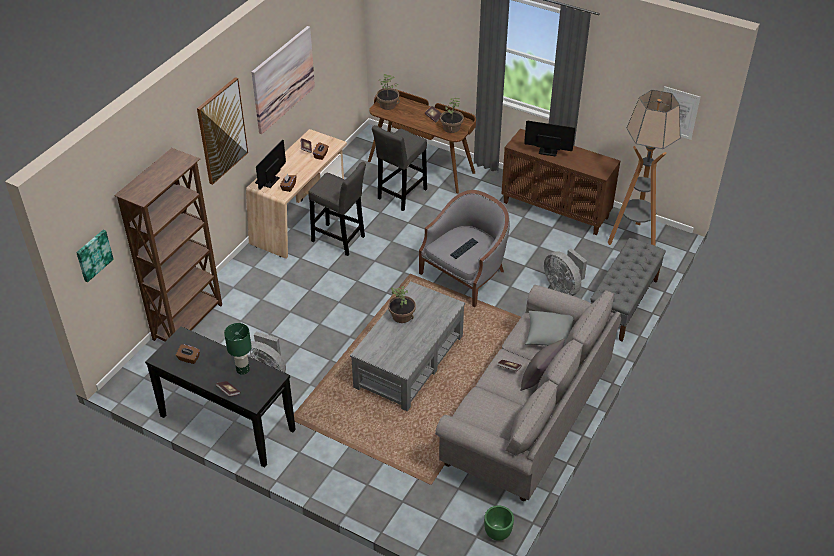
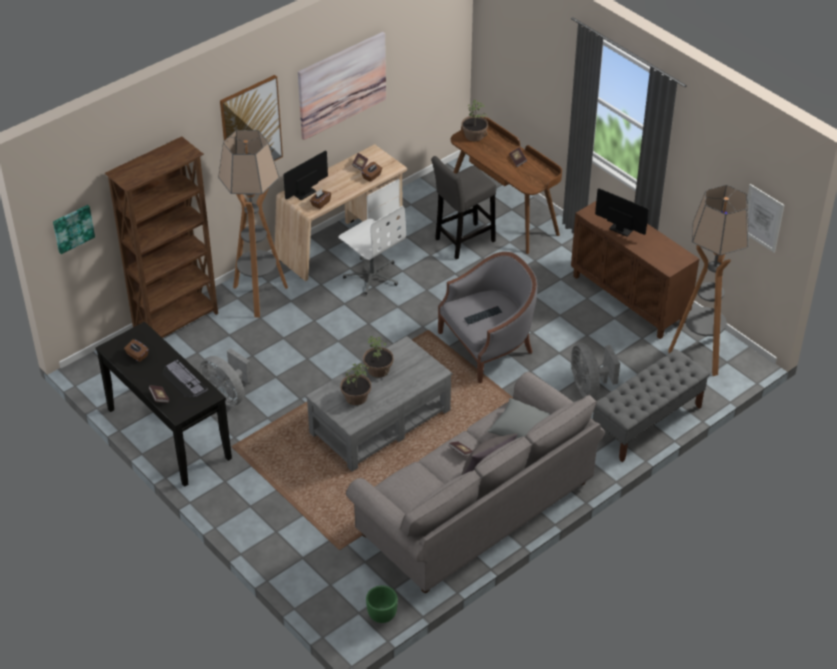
camera: 20 degrees right, 0 degrees up
(242, 370) = (182, 380): green table lamp -> keyboard
(252, 281) = (259, 296): none -> floor lamp
(340, 240) = (372, 275): grey stool -> white office chair
(451, 128) = (530, 177): potted plant -> potted plant (356, 397)

